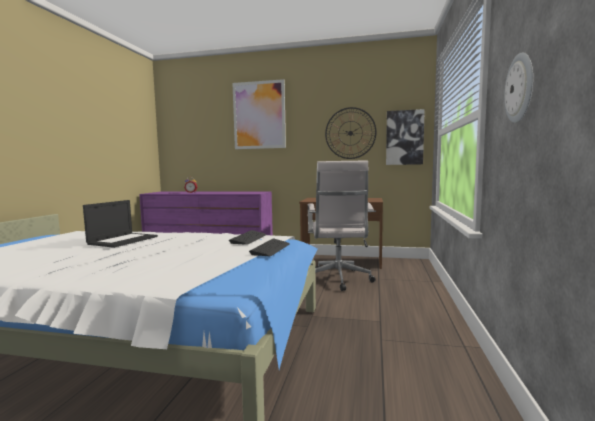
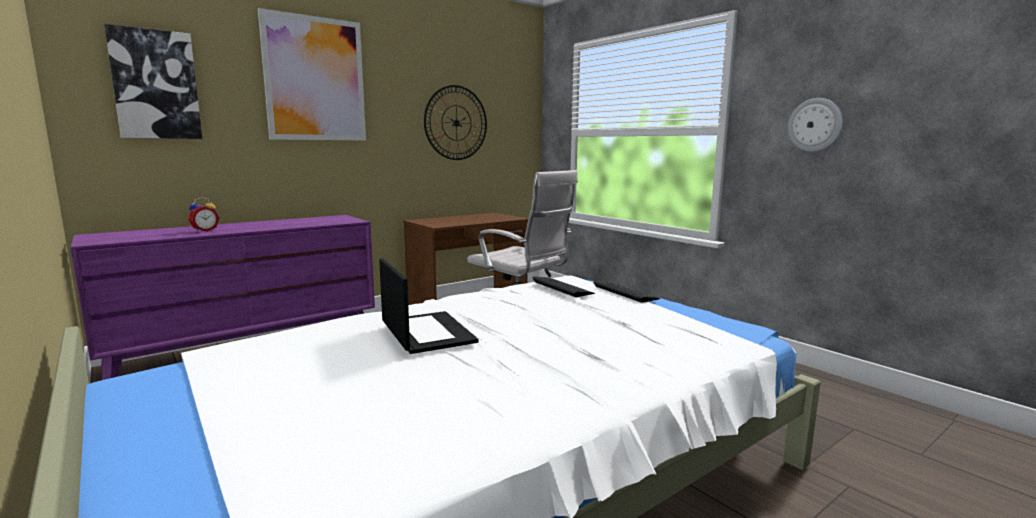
camera: 50 degrees left, 5 degrees up
(404, 137) = (515, 133): picture -> picture (155, 85)

